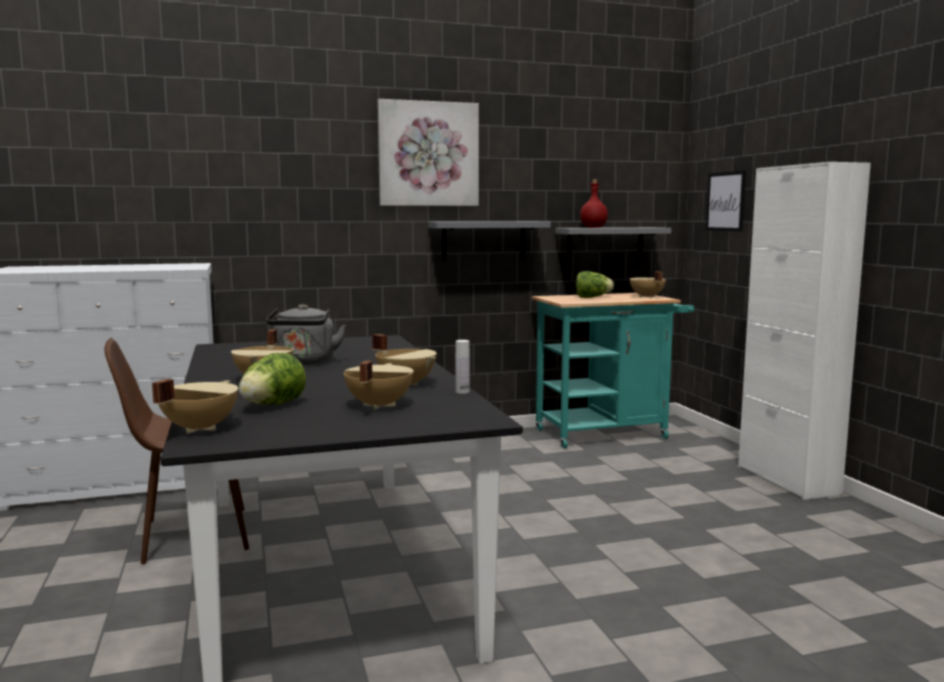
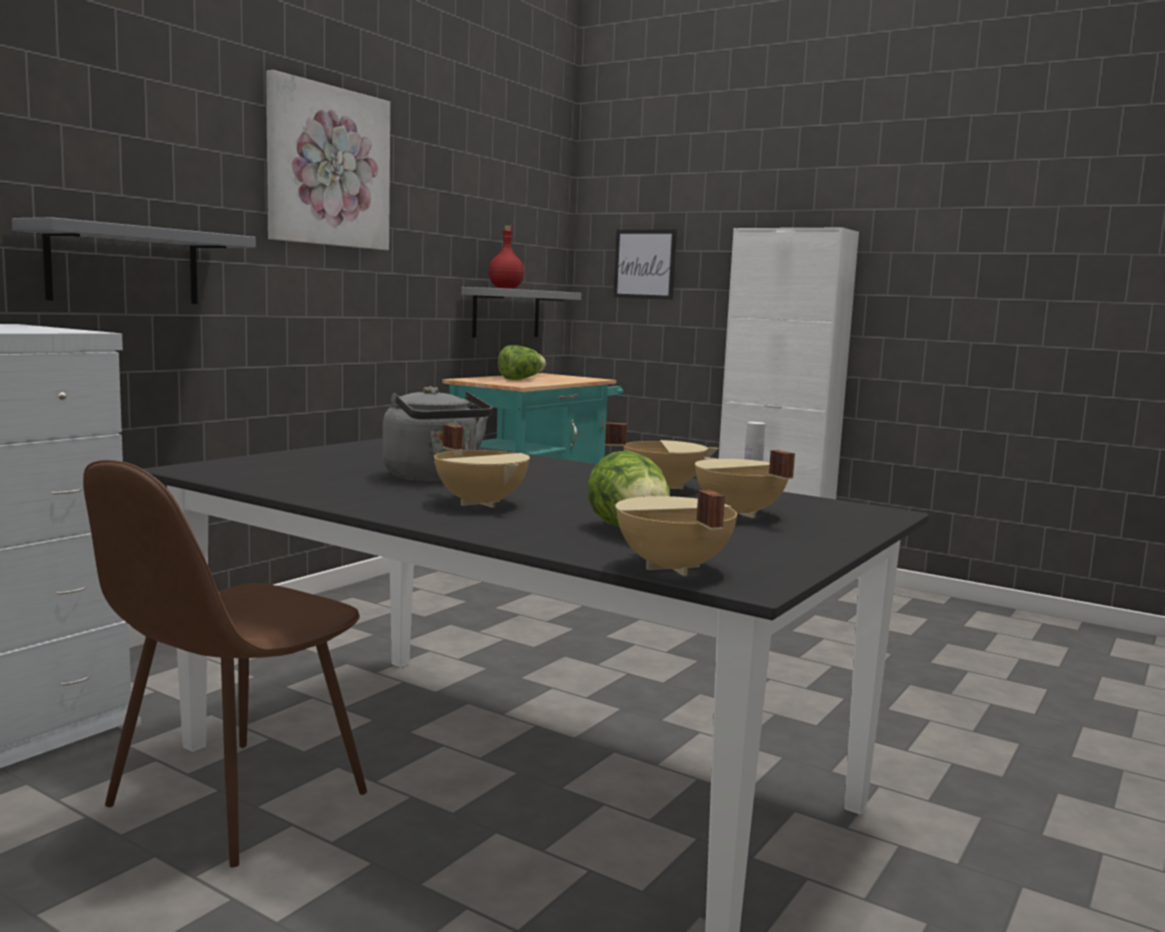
camera: 40 degrees left, 0 degrees up
(483, 240) = (389, 301): grey shelf -> grey shelf (124, 265)
(646, 297) = (571, 377): beige cooking pot -> none

